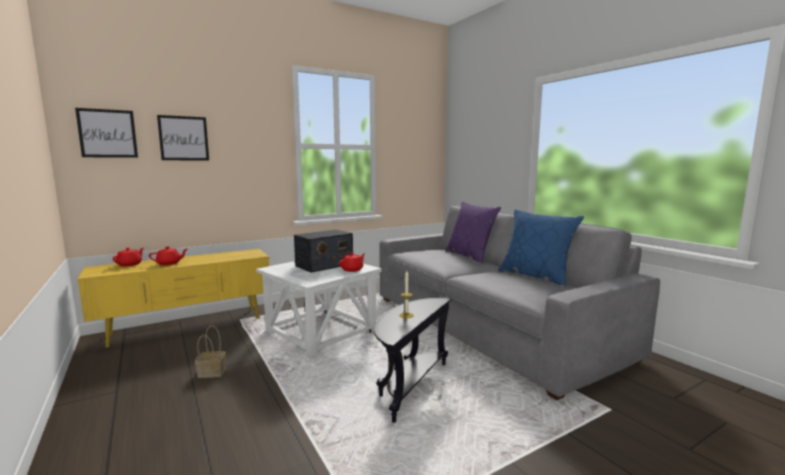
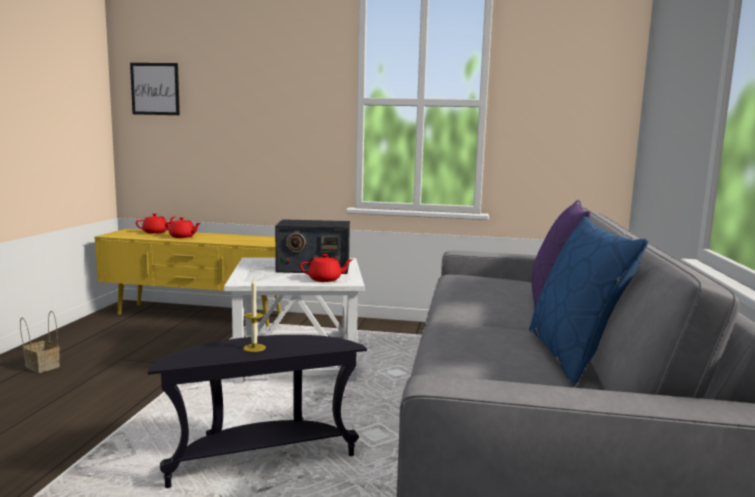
camera: 40 degrees right, 0 degrees up
(184, 138) = (224, 93): picture -> none
(211, 373) = (135, 363): basket -> basket (41, 366)

